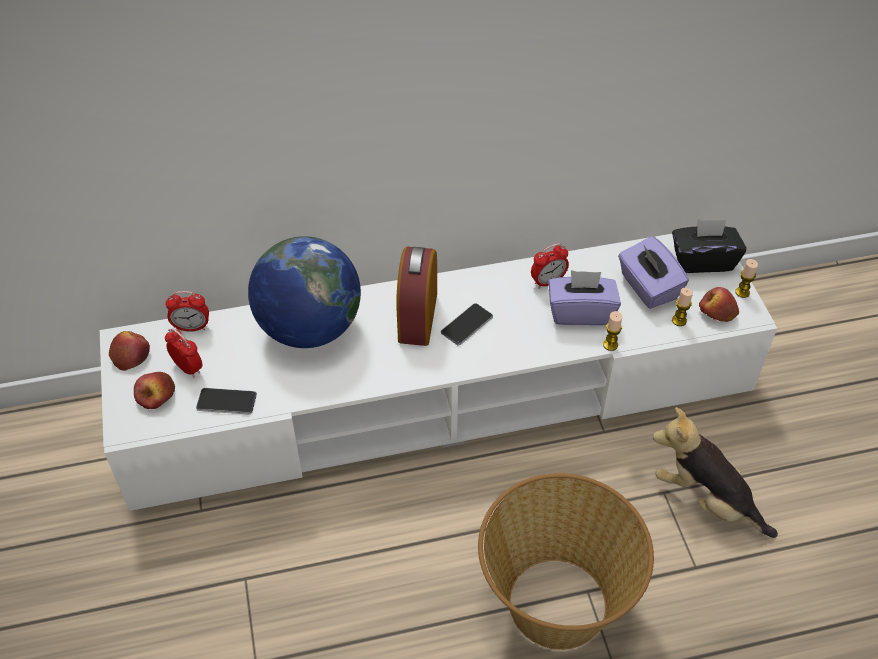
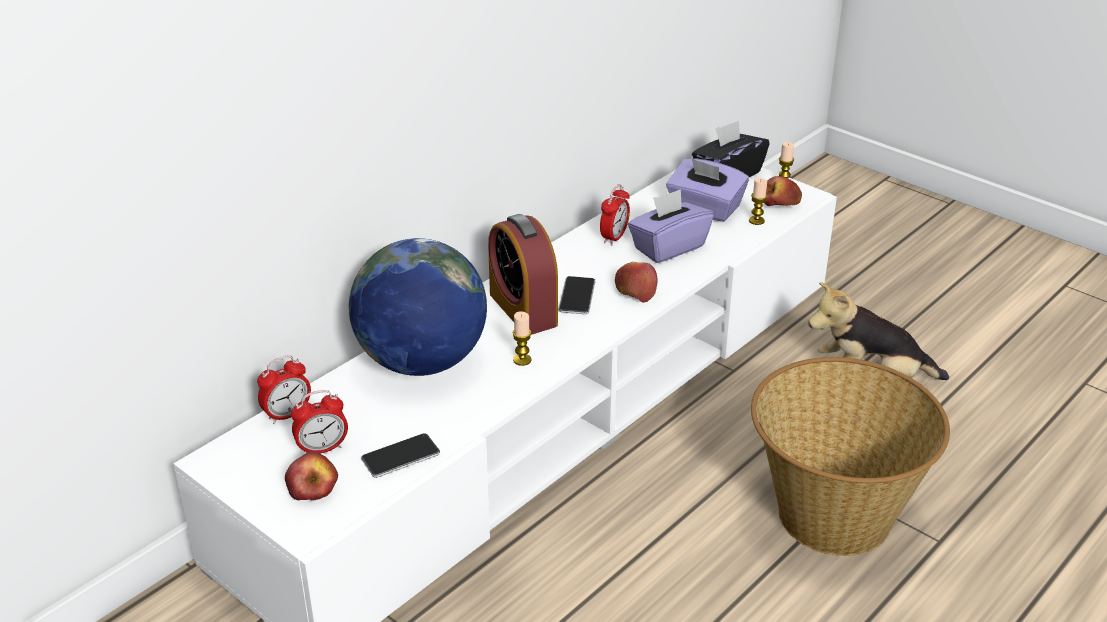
camera: 35 degrees left, 15 degrees down
(130, 355) = (239, 467): apple -> apple (635, 290)
(188, 368) = (322, 449): alarm clock -> alarm clock turned 150 degrees clockwise
(610, 345) = (720, 259): candle -> candle (522, 360)

